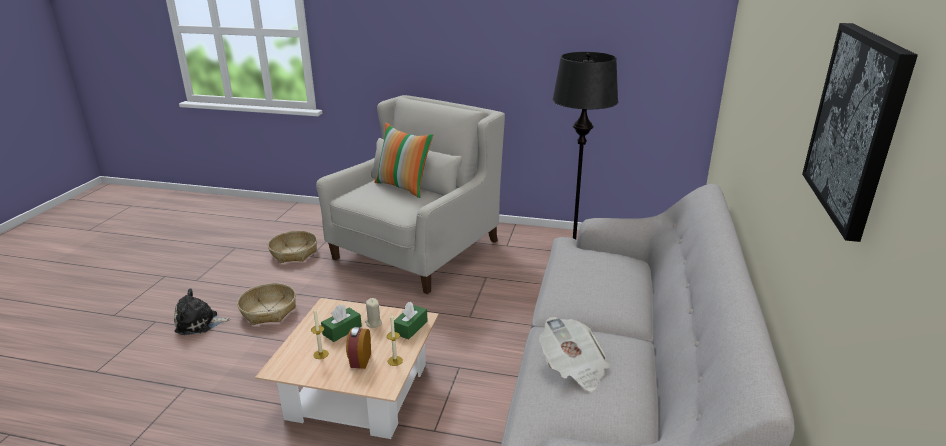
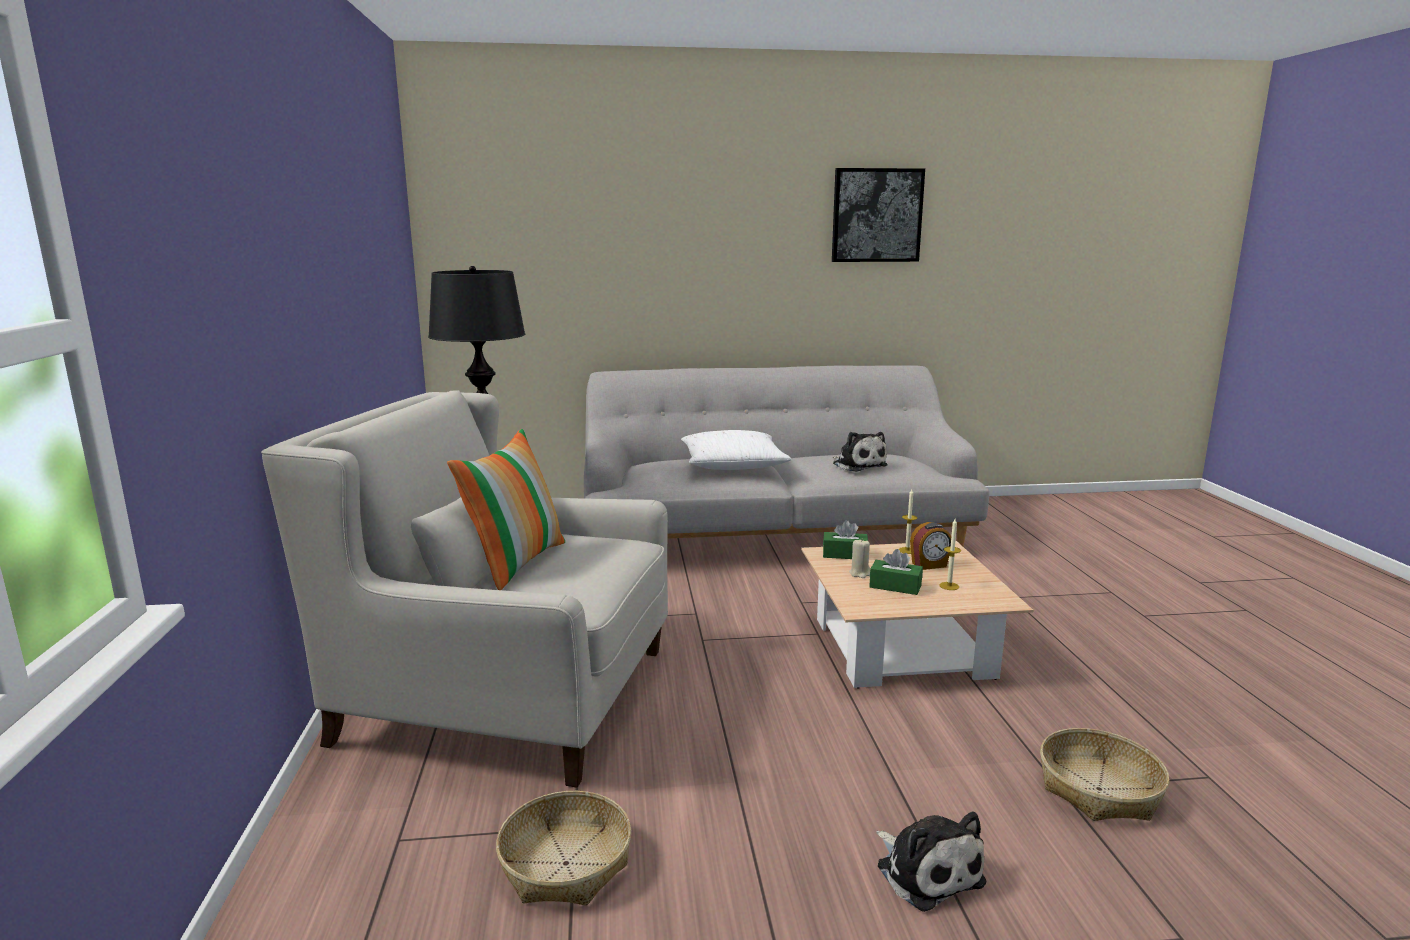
camera: 110 degrees left, 10 degrees down
(269, 311) = (814, 793): basket -> basket (1099, 789)
(573, 368) = (858, 465): newspaper -> plush toy
(602, 295) = (733, 465): none -> white pillow

